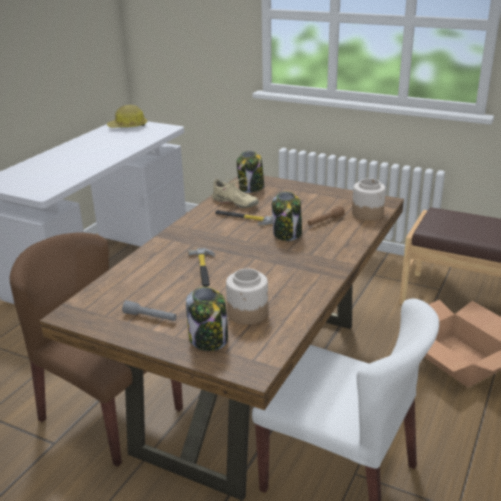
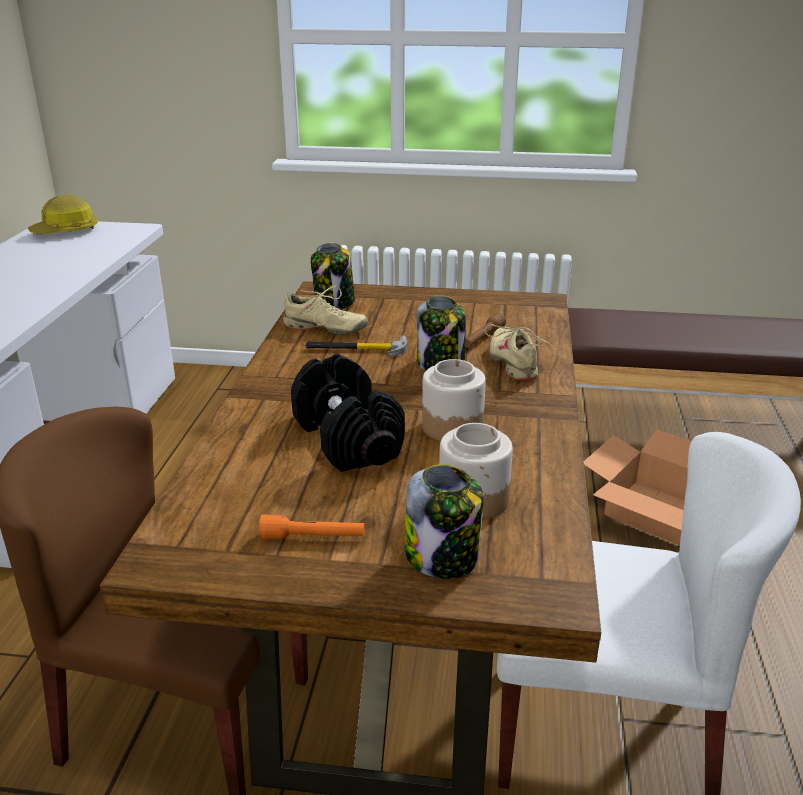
camera: 20 degrees left, 0 degrees up
(150, 317) = (313, 538): grey flashlight -> orange flashlight
(203, 269) = (348, 439): hammer -> black dumbbell
(333, 239) = (514, 362): none -> beige shoe
(367, 213) = (534, 320): jar -> jar (452, 427)

